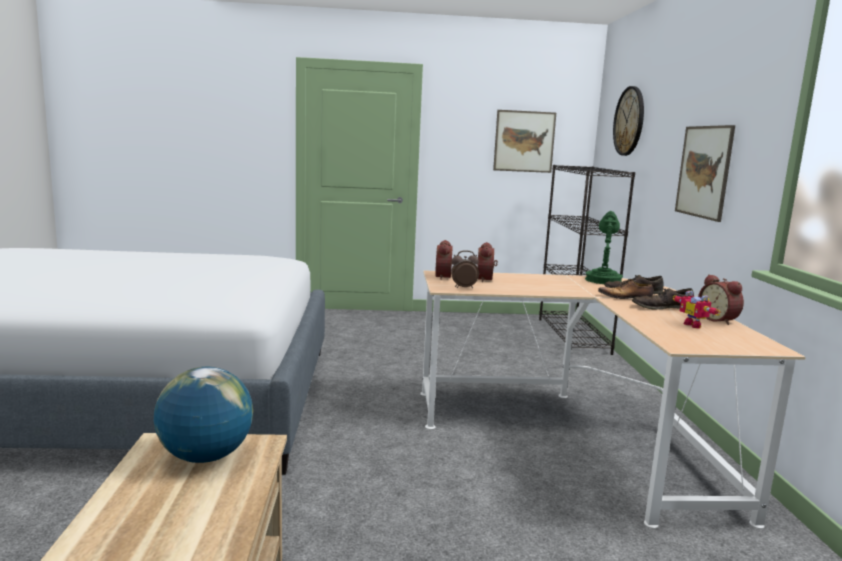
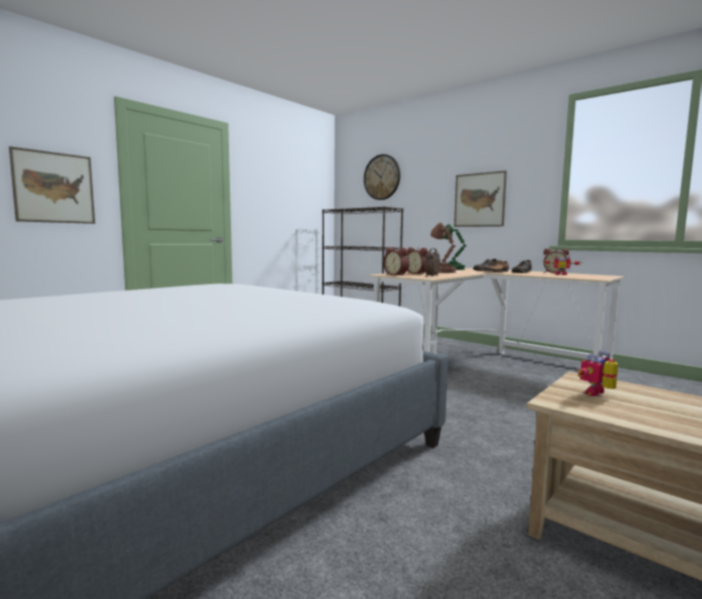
camera: 45 degrees left, 5 degrees down
(206, 456) = (599, 394): globe -> toy robot
(524, 141) = (297, 192): picture -> picture (54, 187)
(545, 282) = (442, 271): none -> brown table lamp

